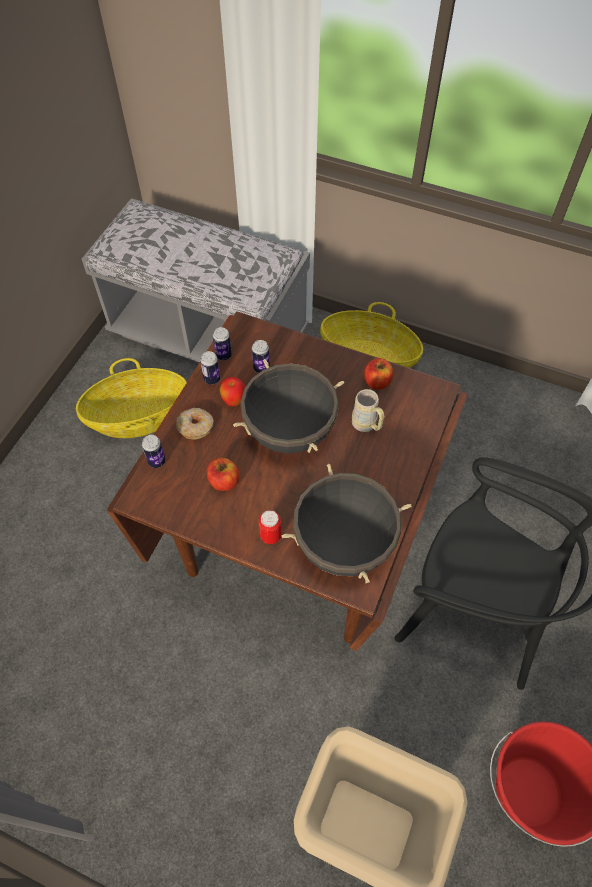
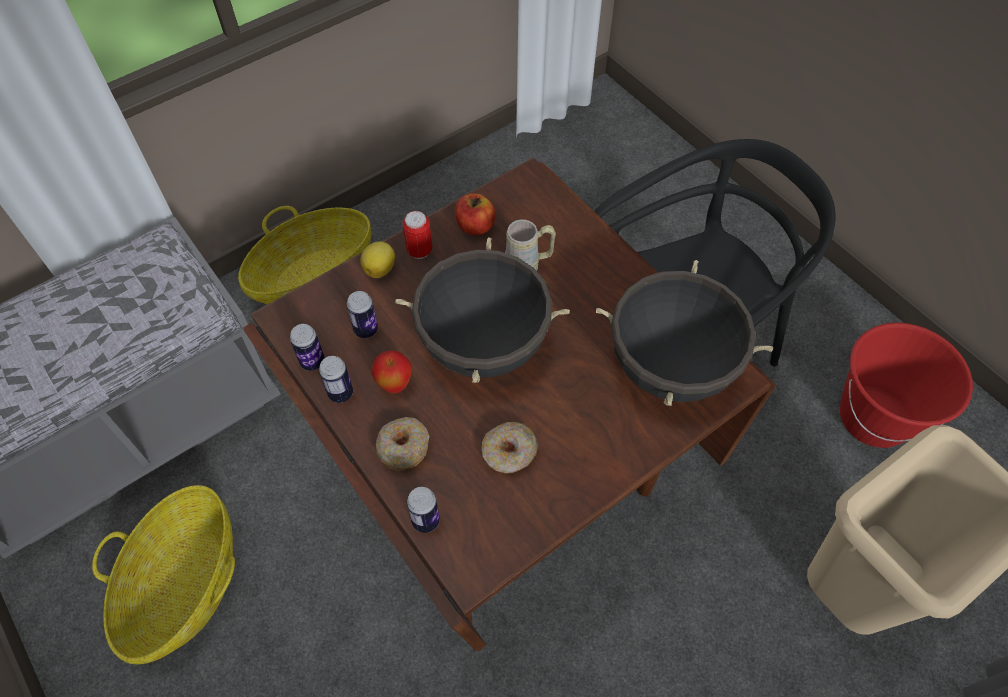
camera: 60 degrees left, 0 degrees up
(224, 481) = (509, 452): apple -> donut
(270, 536) = (618, 437): can -> can (419, 251)
(308, 352) = (380, 269): none -> lemon

